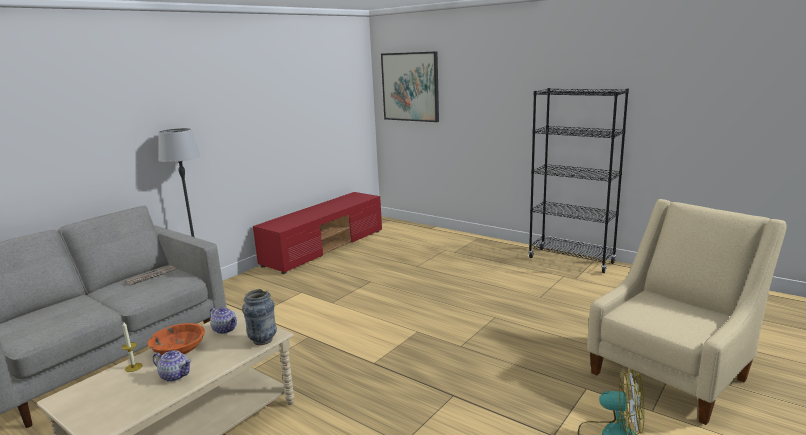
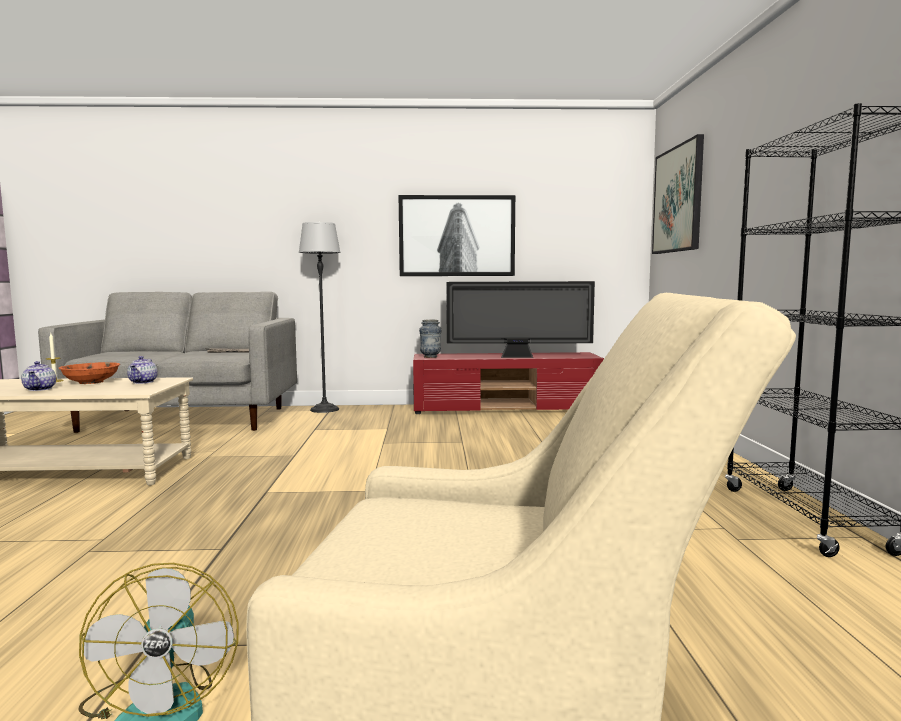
camera: 50 degrees right, 10 degrees down
(263, 340) = (125, 391): vase -> vase (430, 357)
(269, 122) = (457, 236): none -> picture
(334, 209) = (519, 357): none -> television

